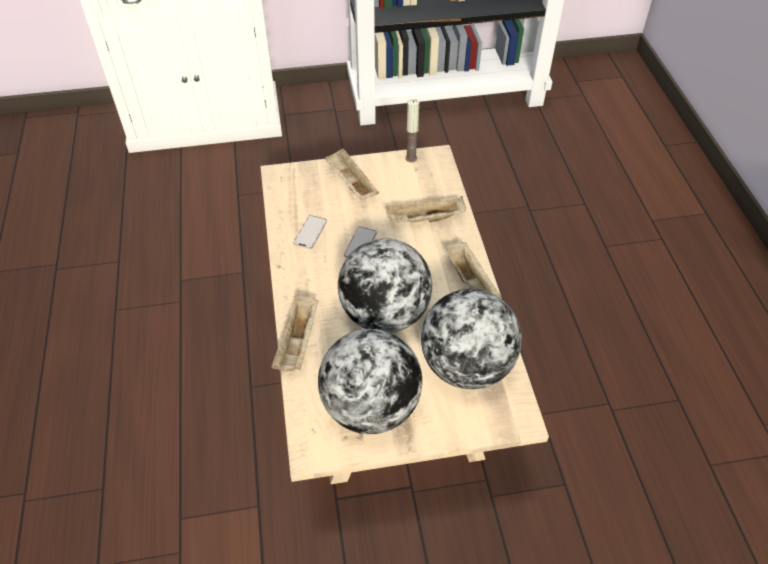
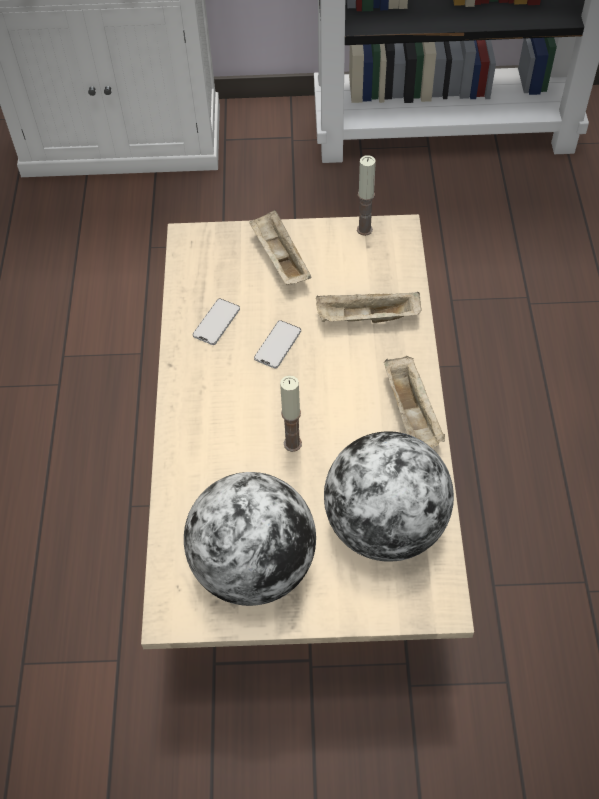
camera: 10 degrees right, 5 degrees up
(298, 343) = (177, 471): beige tray -> none
(384, 314) = (292, 443): globe -> candle

